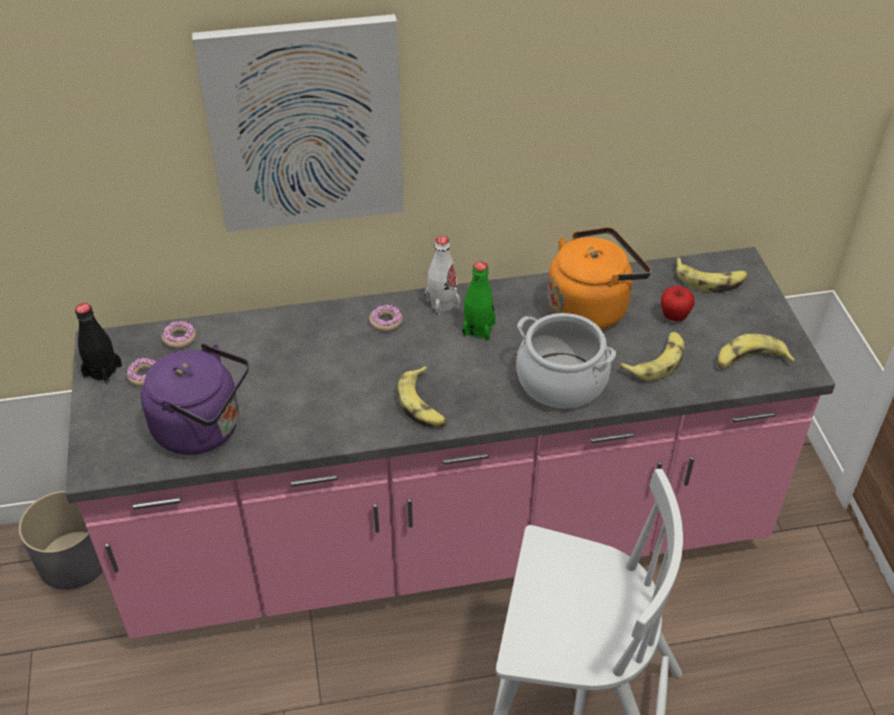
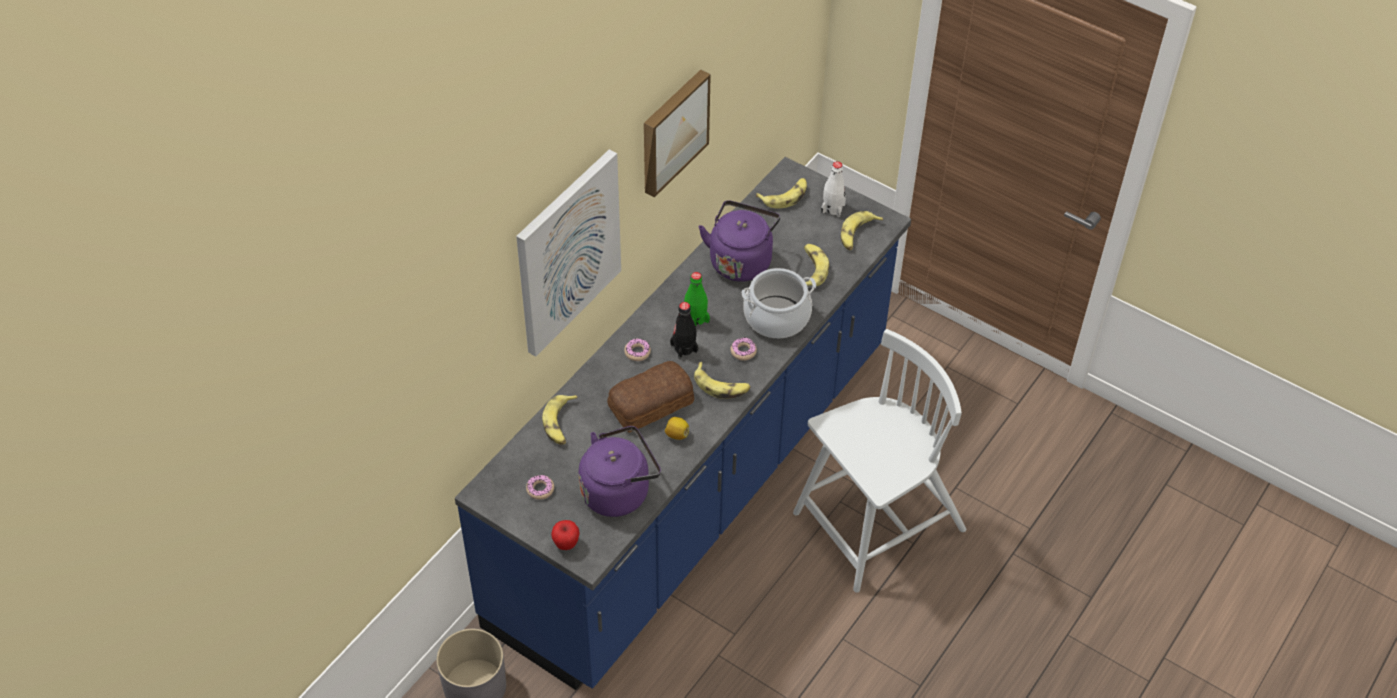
camera: 45 degrees left, 5 degrees up
(103, 371) = (510, 506): black bottle -> black bottle (684, 348)
(179, 338) = (528, 453): donut -> donut (743, 351)
(239, 334) = (560, 423): none -> banana
(322, 418) = (676, 434): none -> lemon
(335, 372) = (649, 404): none -> bread
(442, 303) = (654, 317): white bottle -> white bottle (833, 208)
(447, 538) = (696, 484): pink counter -> blue counter
(534, 70) = (672, 131): none -> picture
(591, 307) = (741, 260): orange kettle -> purple kettle
(674, 317) = (791, 234): apple -> apple (566, 544)

